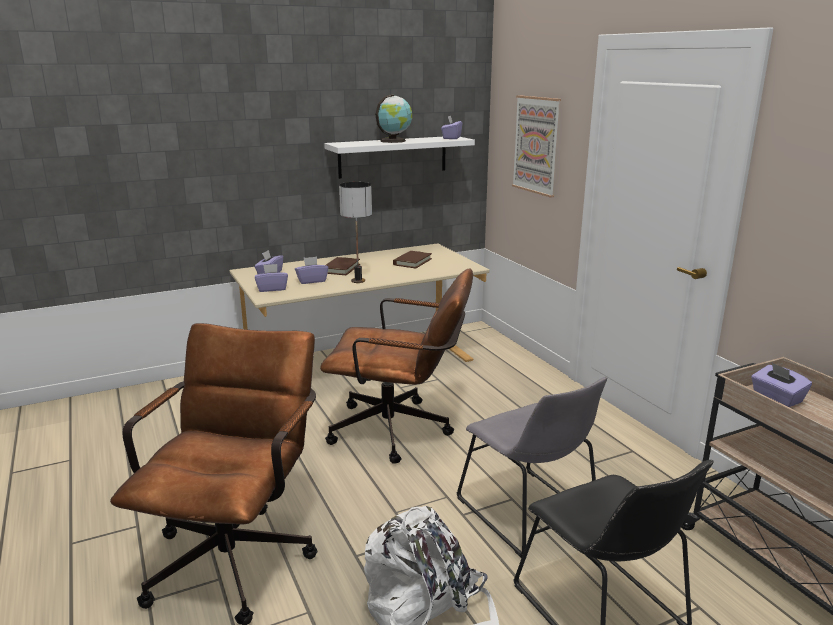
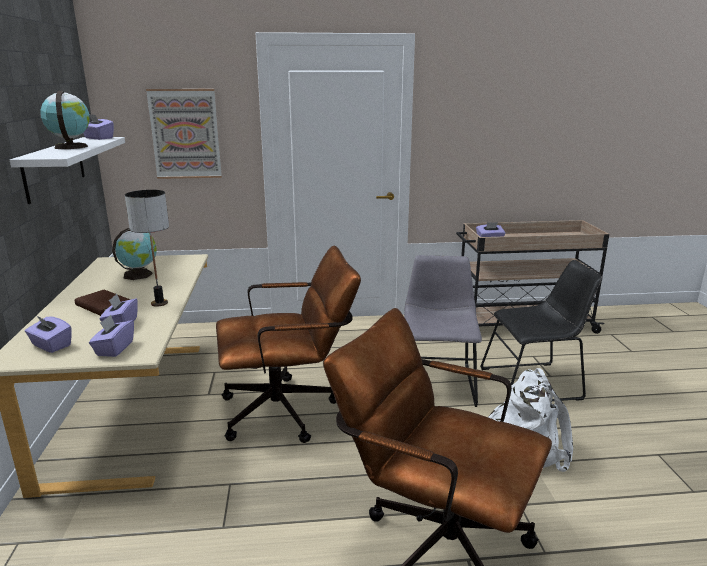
camera: 70 degrees left, 0 degrees up
(400, 431) = (289, 410): brown office chair -> brown office chair turned 45 degrees clockwise
(412, 262) = (139, 274): brown book -> globe
(529, 514) = (436, 381): grey chair -> grey chair turned 75 degrees counterclockwise

